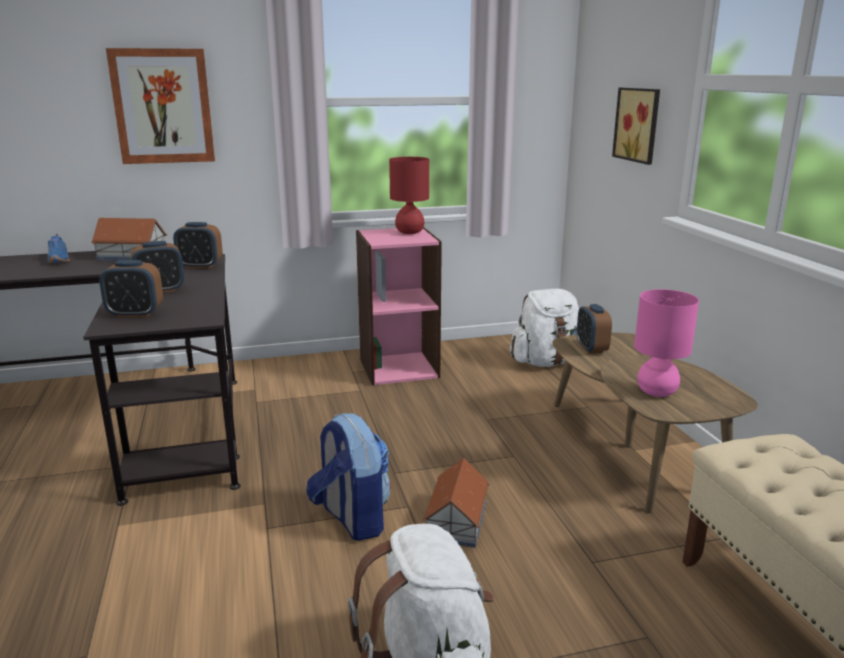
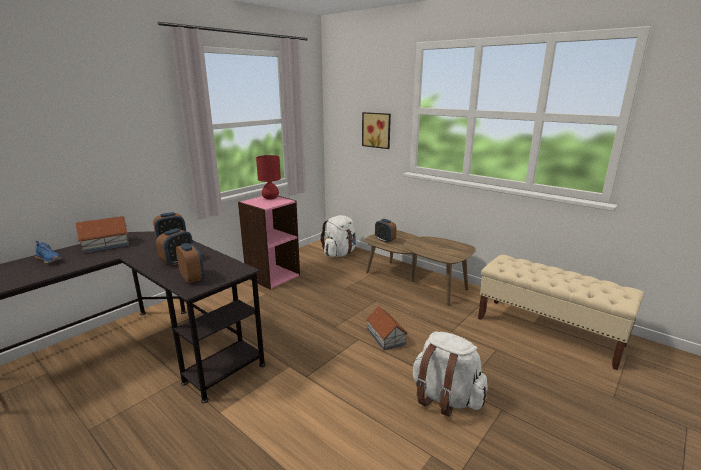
camera: 35 degrees left, 0 degrees up
(135, 314) = (192, 278): alarm clock -> alarm clock turned 90 degrees counterclockwise
(163, 106) = (105, 138): picture -> none
(351, 519) = (341, 355): backpack -> none
(656, 392) = (438, 251): pink table lamp -> none

